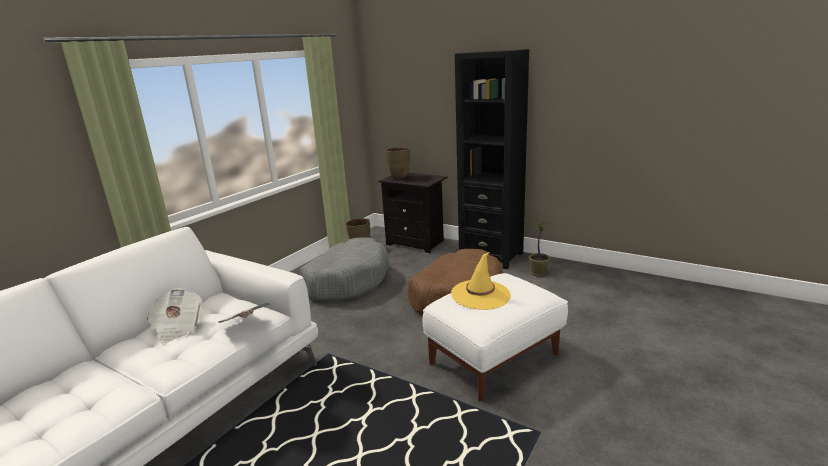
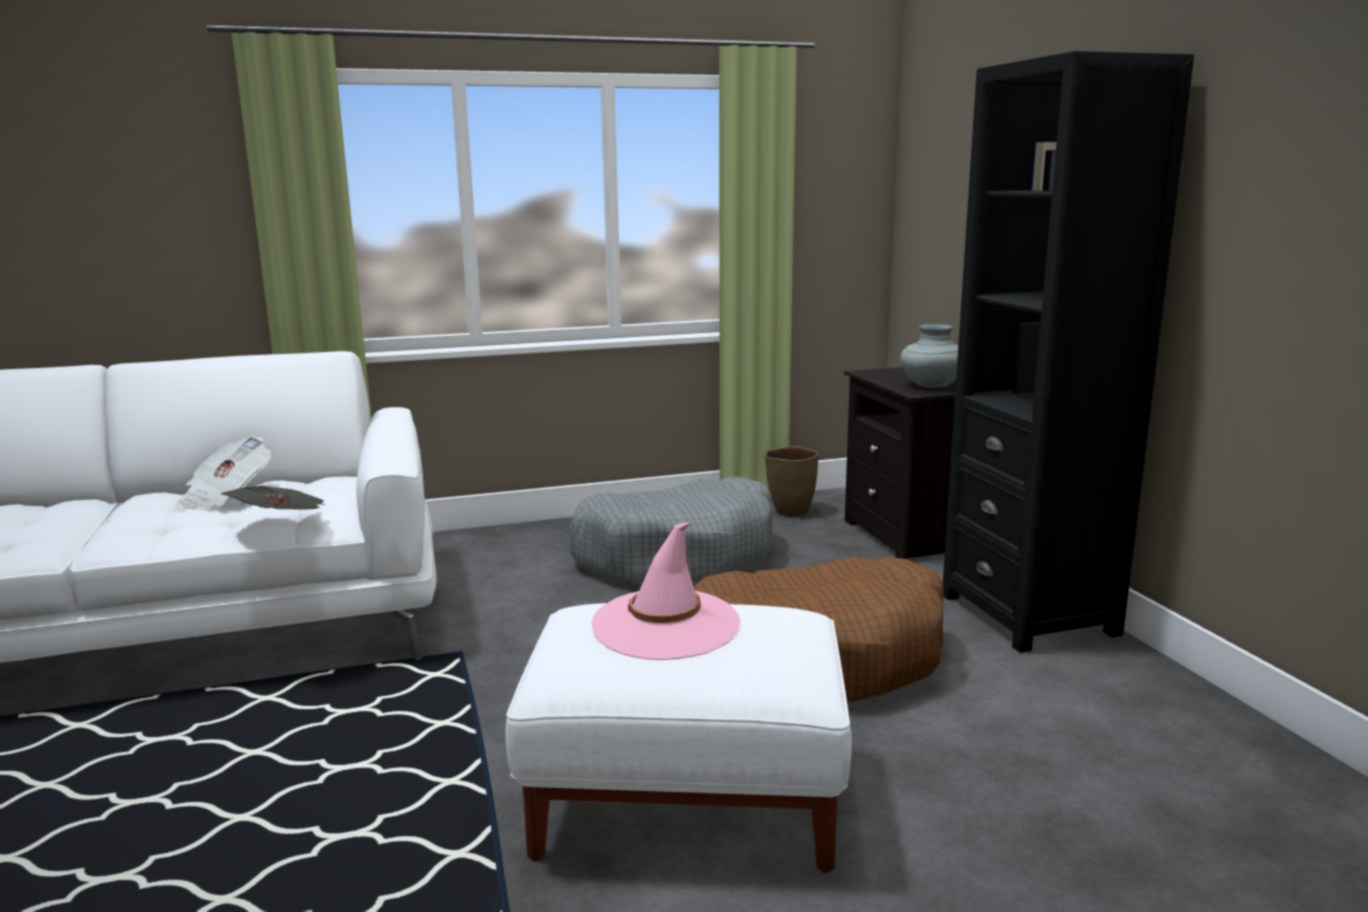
camera: 40 degrees right, 5 degrees down
(399, 177) = (897, 372): brown vase -> none
(423, 179) = (931, 385): none -> grey vase
(480, 295) = (665, 625): yellow hat -> pink hat
(539, 273) = (1089, 691): potted plant -> none

